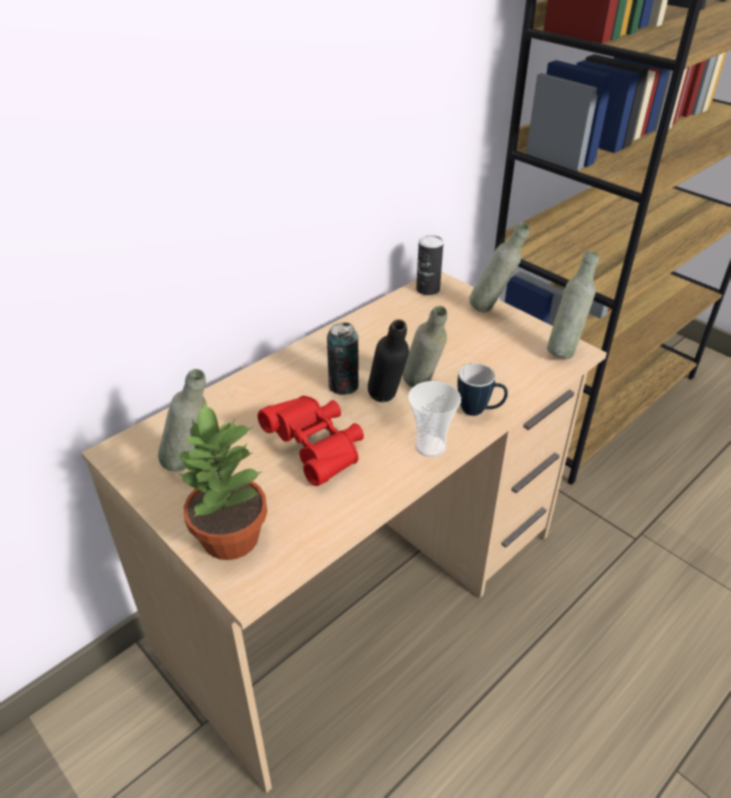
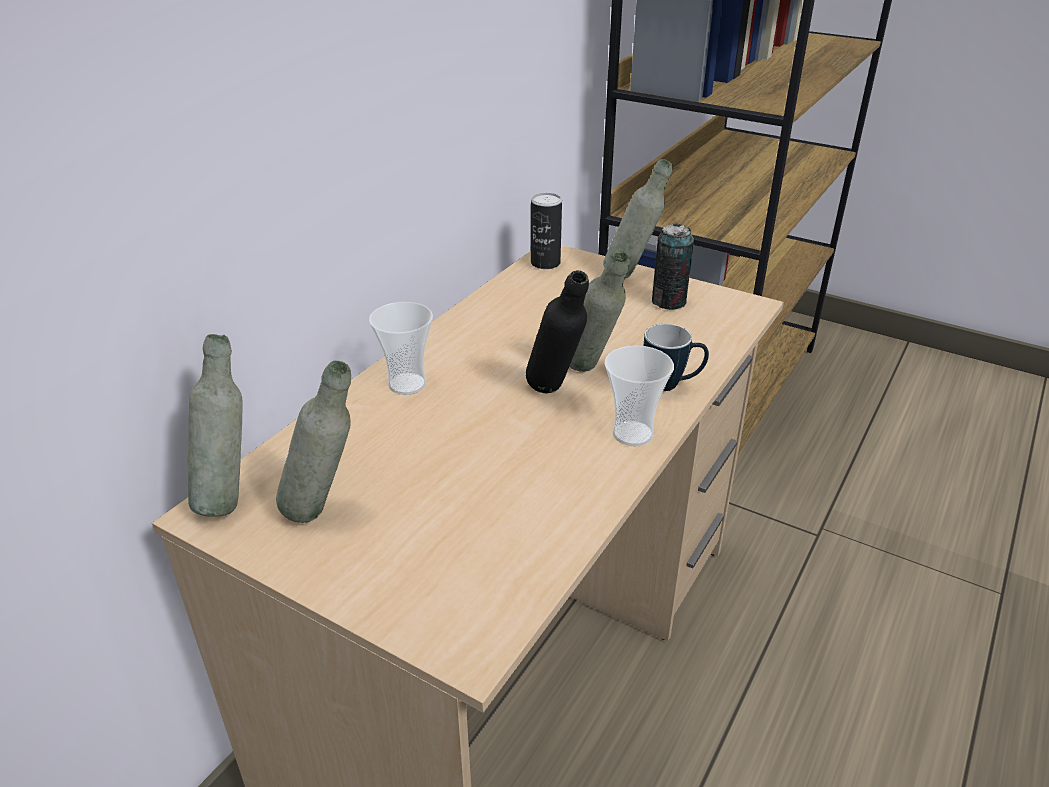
camera: 15 degrees left, 5 degrees down
(230, 539) = (420, 594): potted plant -> none
(283, 377) = (407, 384): none -> cup
(317, 449) = (489, 462): red binoculars -> none
(343, 386) = (490, 382): can -> can (668, 302)
(564, 350) = (736, 306): grey bottle -> grey bottle (230, 498)

